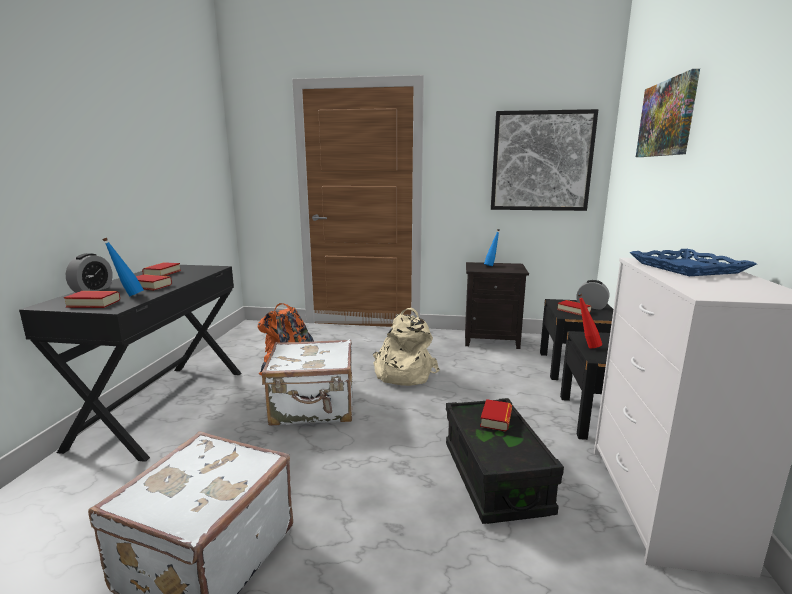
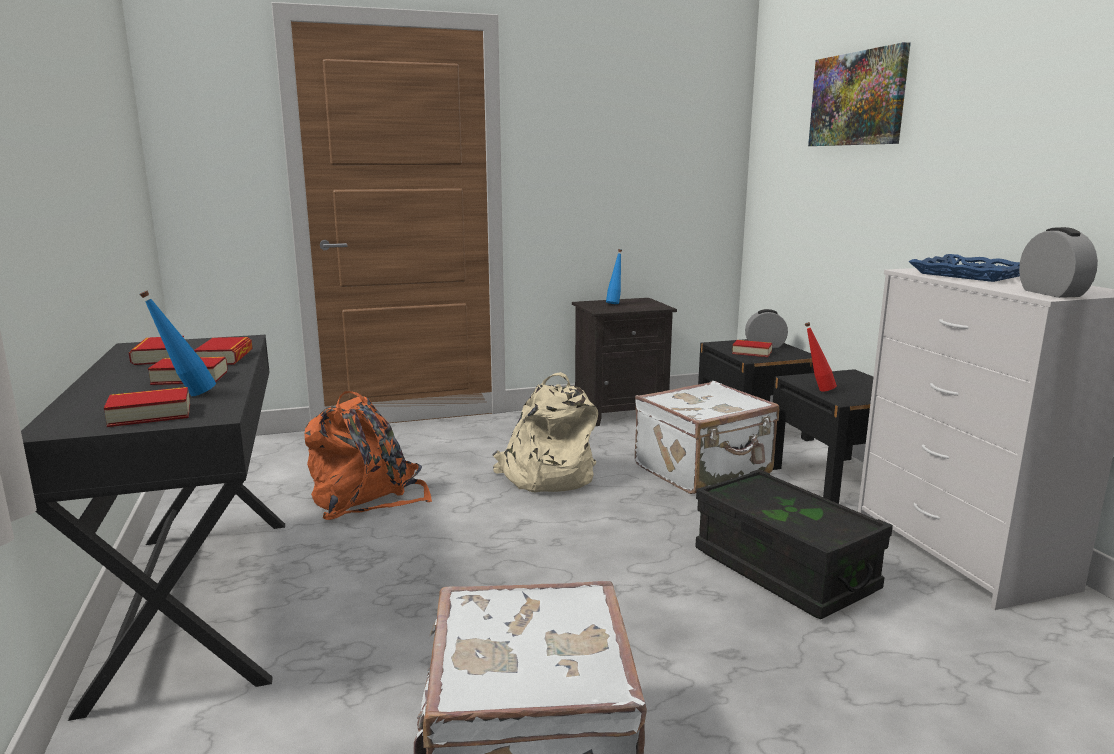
camera: 25 degrees left, 0 degrees up
(92, 290) = (84, 396): alarm clock -> alarm clock (1051, 293)
(314, 407) = (466, 546): white suitcase -> white suitcase (704, 470)
(496, 419) = (773, 494): book -> book (225, 358)
(541, 161) = (666, 150): picture -> none

